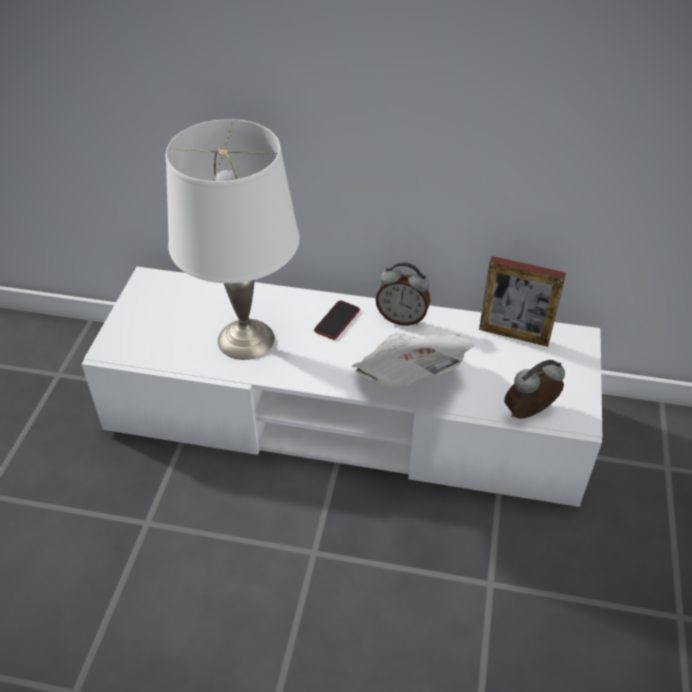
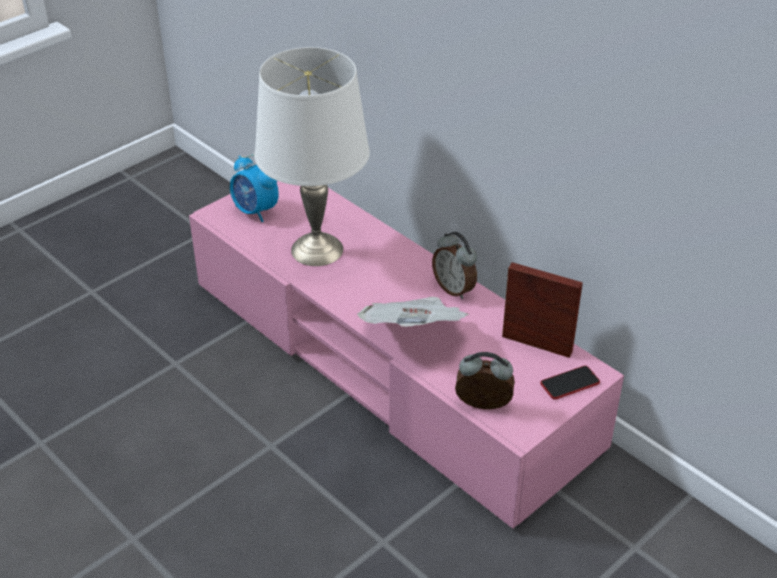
camera: 35 degrees right, 5 degrees down
(148, 328) = (255, 211): none -> alarm clock
(337, 320) = (400, 267): phone -> phone (570, 383)
(346, 416) = (388, 364): white tv stand -> pink tv stand
(514, 335) = (537, 344): picture frame -> picture frame turned 150 degrees clockwise

